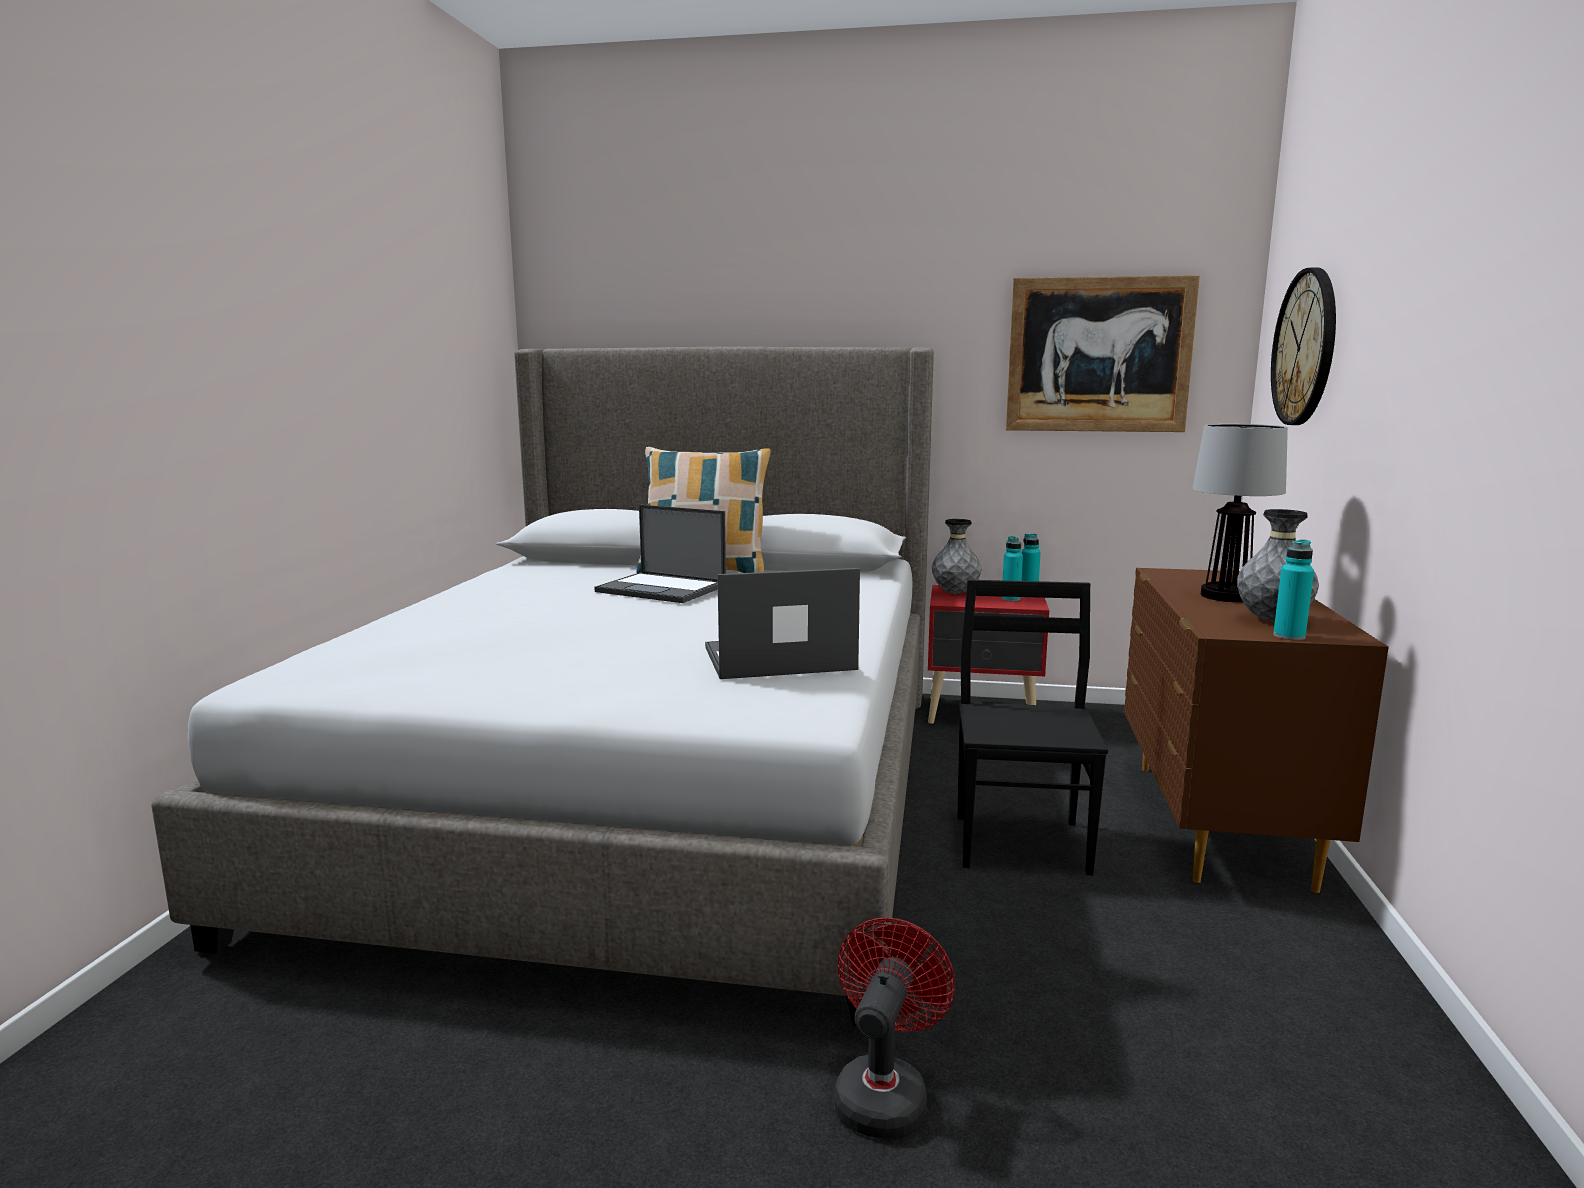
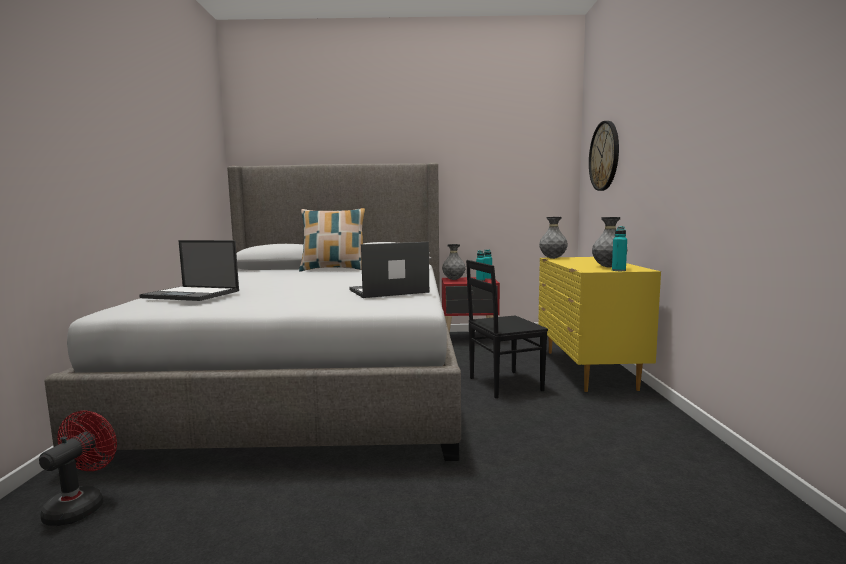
camera: 10 degrees left, 5 degrees down
(663, 589) = (316, 274): laptop -> laptop (192, 294)
(884, 1093) = (468, 486): red fan -> red fan (81, 505)
(1023, 843) = (503, 384): black chair -> black chair turned 105 degrees counterclockwise
(1098, 355) = (512, 167): picture -> none
(1162, 574) = (552, 258): none -> grey vase
(1216, 823) = (587, 370): brown dresser -> yellow dresser
(1226, 596) = (584, 262): table lamp -> none

